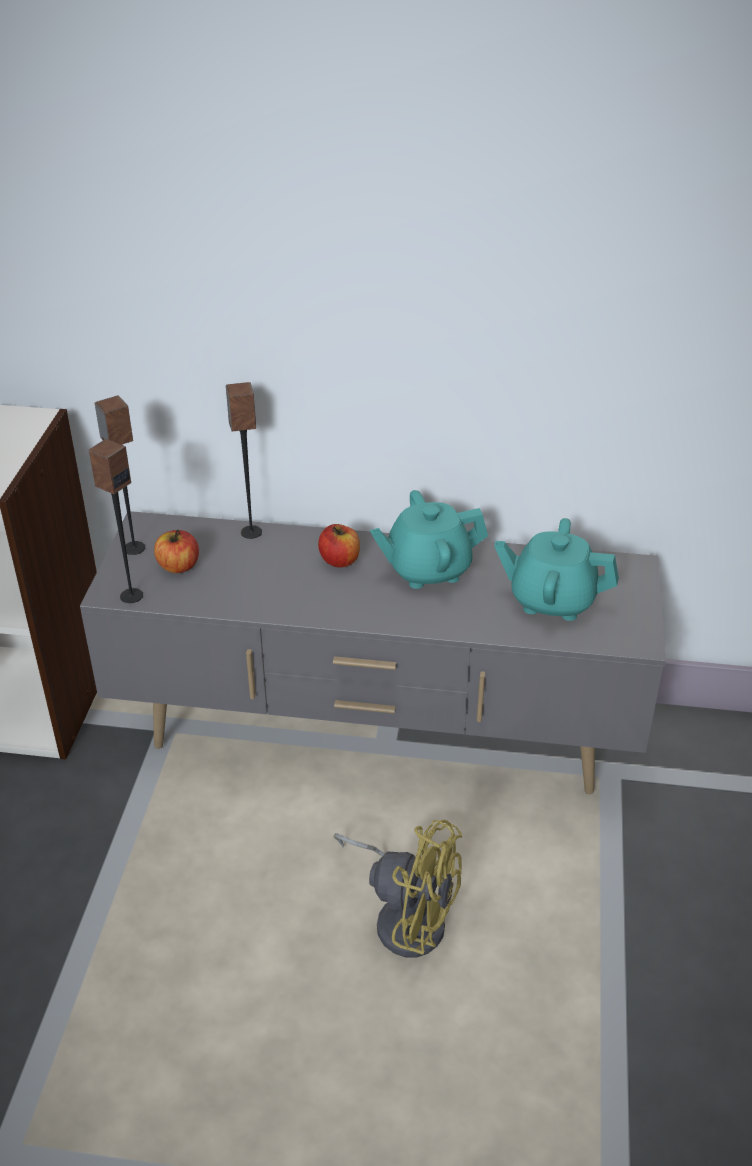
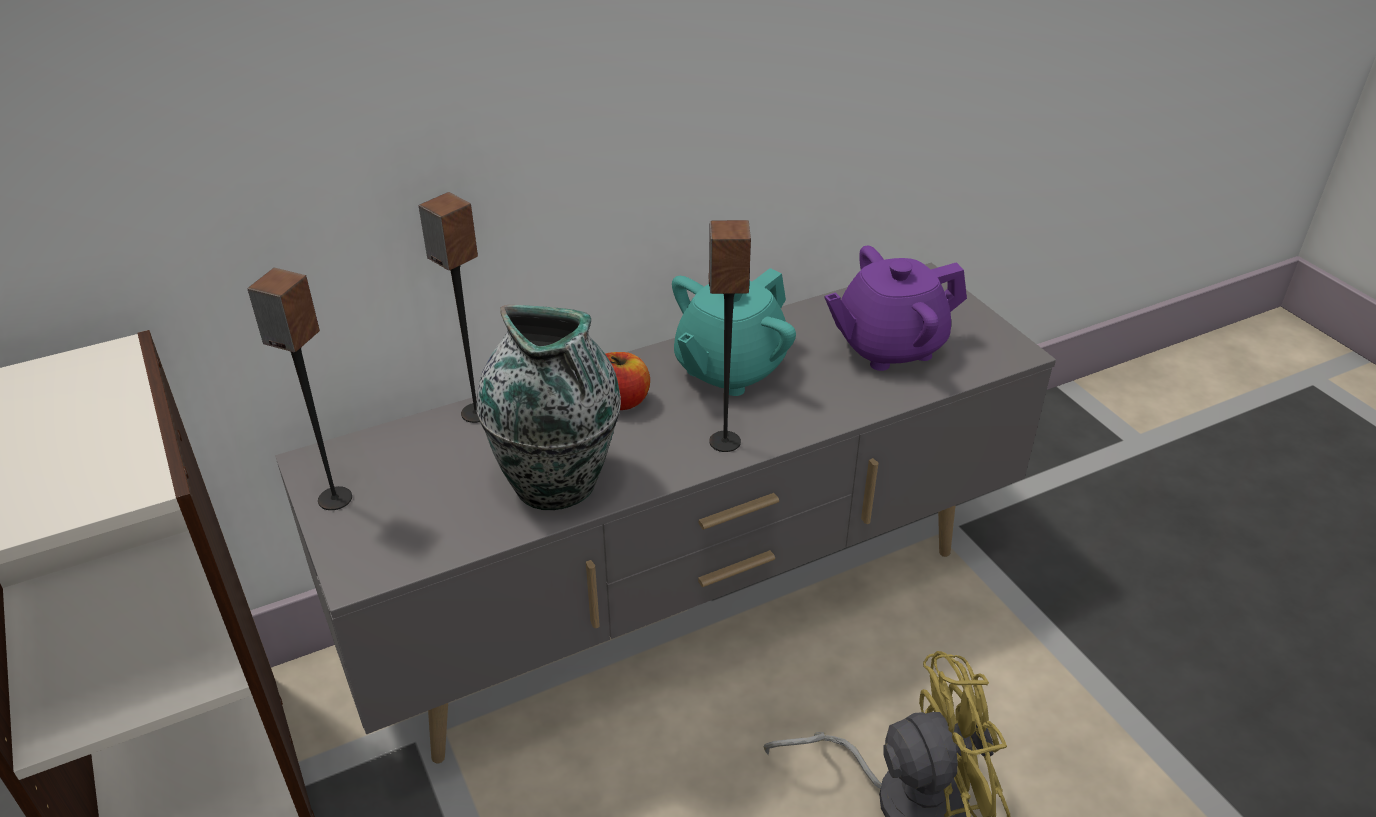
camera: 35 degrees left, 0 degrees up
(131, 595) = (395, 562): speaker -> speaker (724, 441)
(178, 566) = (422, 495): apple -> none
(253, 593) = (557, 484): none -> vase
(551, 600) = (888, 346): turquoise teapot -> purple teapot

